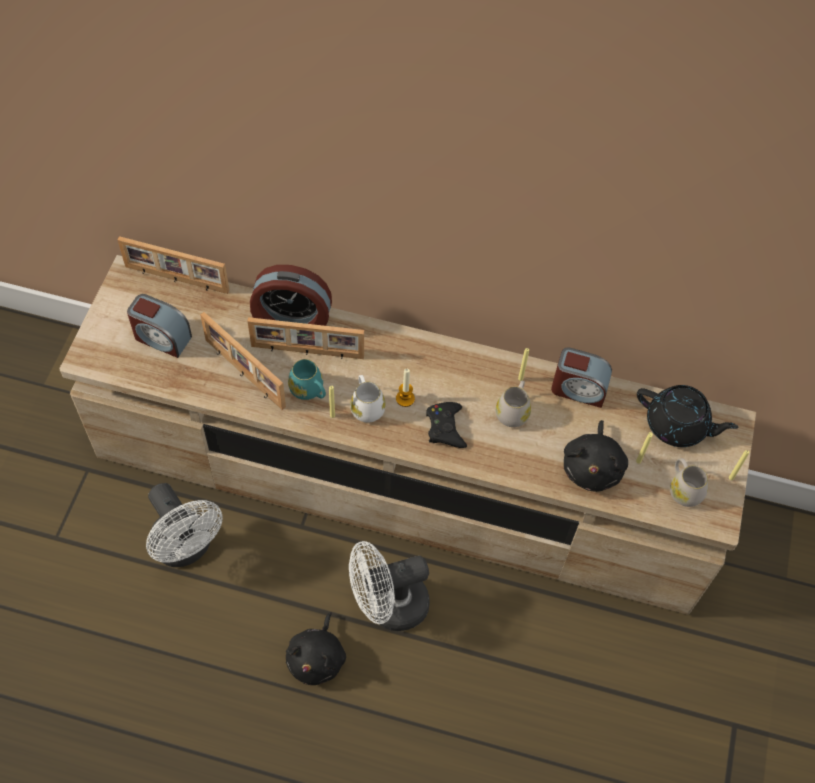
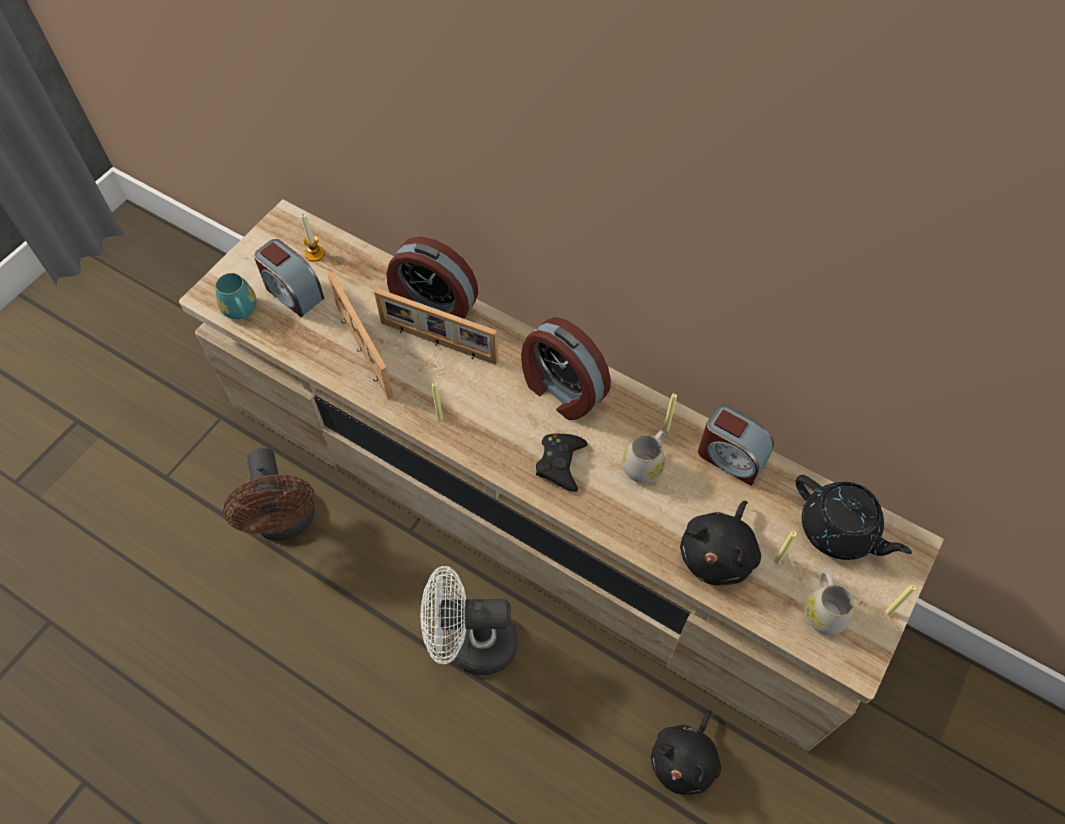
camera: 20 degrees right, 0 degrees up
(176, 280) = (331, 237): picture frame -> none
(186, 548) = (286, 522): white fan -> brown fan
(309, 391) = (425, 385): turquoise mug -> turquoise mug (241, 311)
(317, 658) = (377, 678): black plush toy -> black plush toy (685, 759)
(366, 406) = (480, 417): white mug -> none
(405, 398) = (526, 419): candle -> candle (314, 254)
(425, 368) = (561, 390): none -> alarm clock

